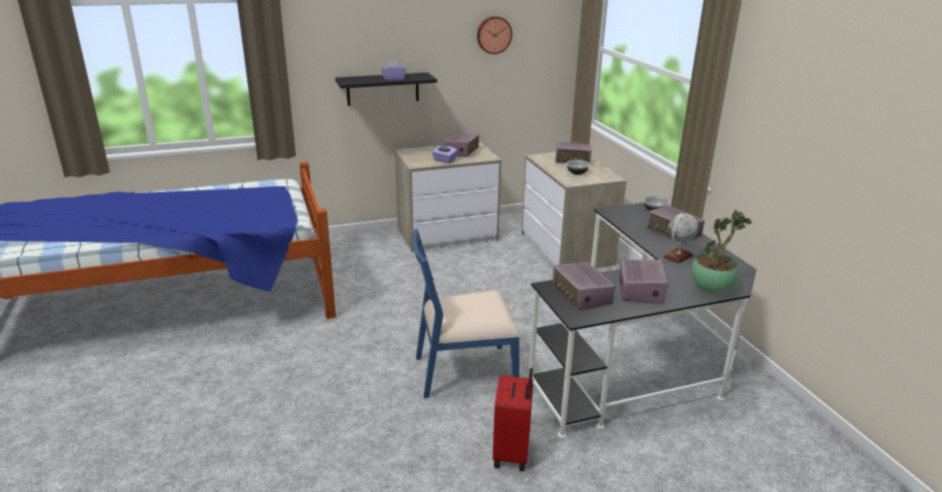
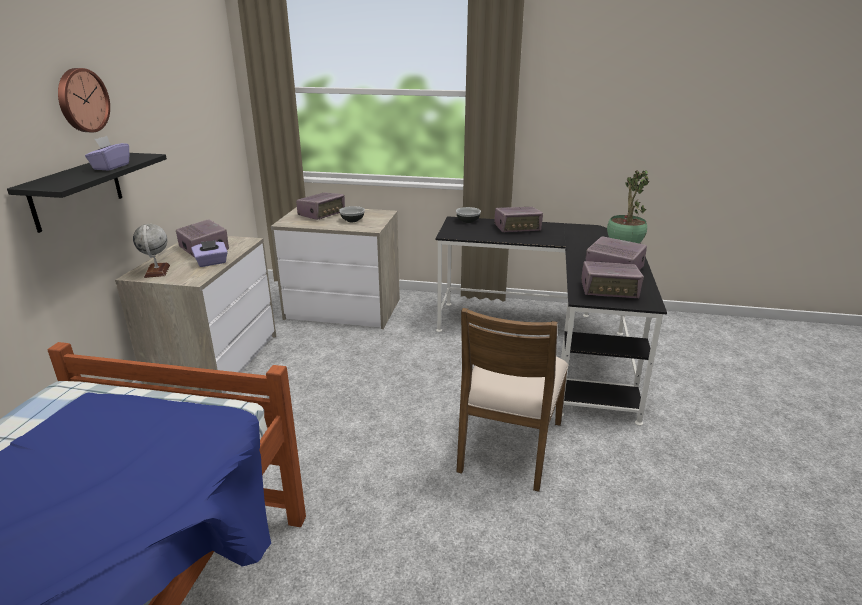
camera: 60 degrees left, 0 degrees up
(464, 372) = (508, 446): blue chair -> brown chair
(493, 35) = (171, 87): wall clock -> wall clock (81, 100)
(512, 453) = (656, 461): red suitcase -> none
(677, 256) = (560, 239): globe -> globe (157, 271)

